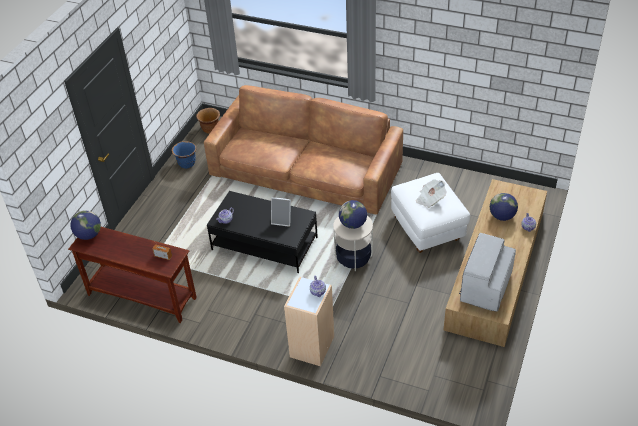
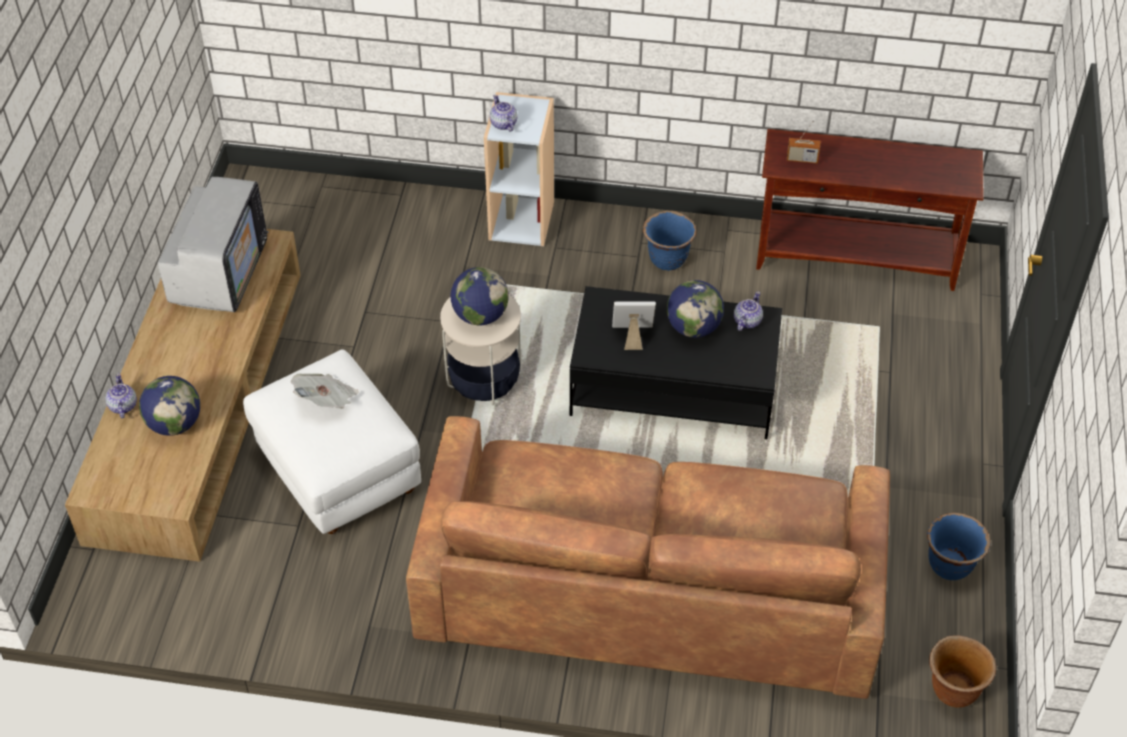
camera: 165 degrees right, 5 degrees up
(89, 235) = (964, 176): globe -> globe (693, 328)
(240, 309) = (667, 259): none -> blue planter

